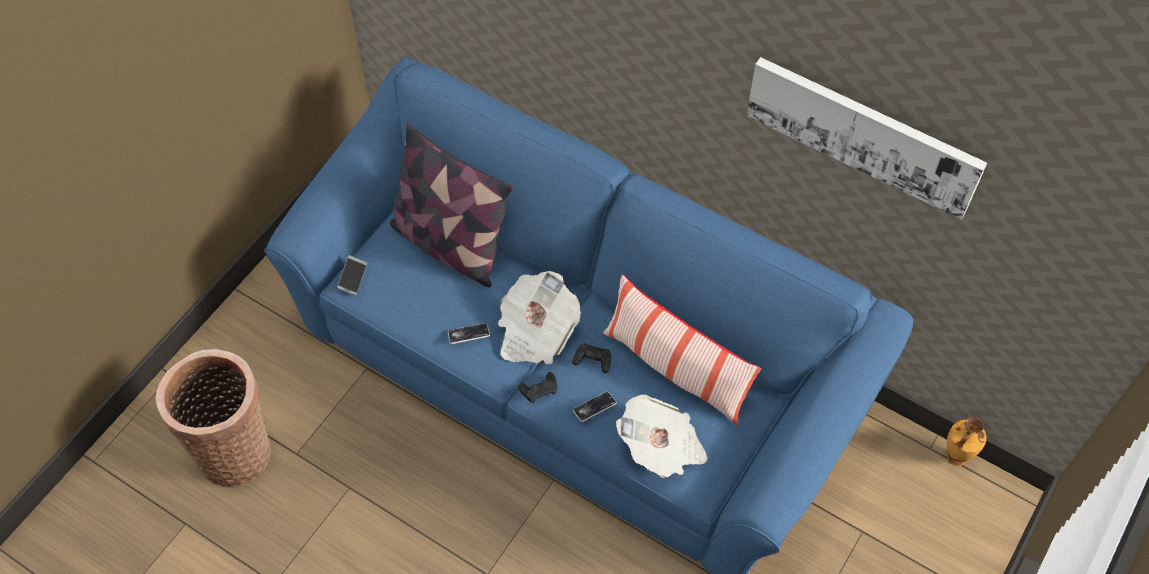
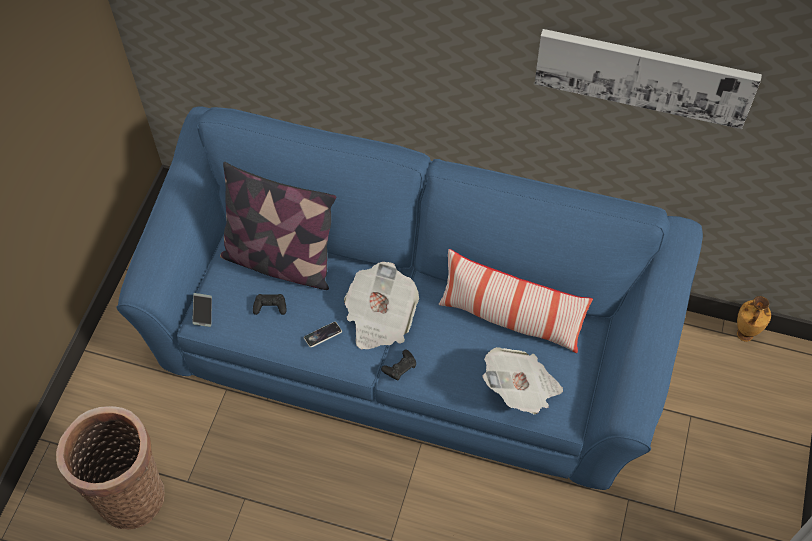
camera: 15 degrees left, 0 degrees up
(592, 360) = (437, 330): black game controller -> black game controller (270, 306)
(594, 407) = (452, 370): phone -> none

